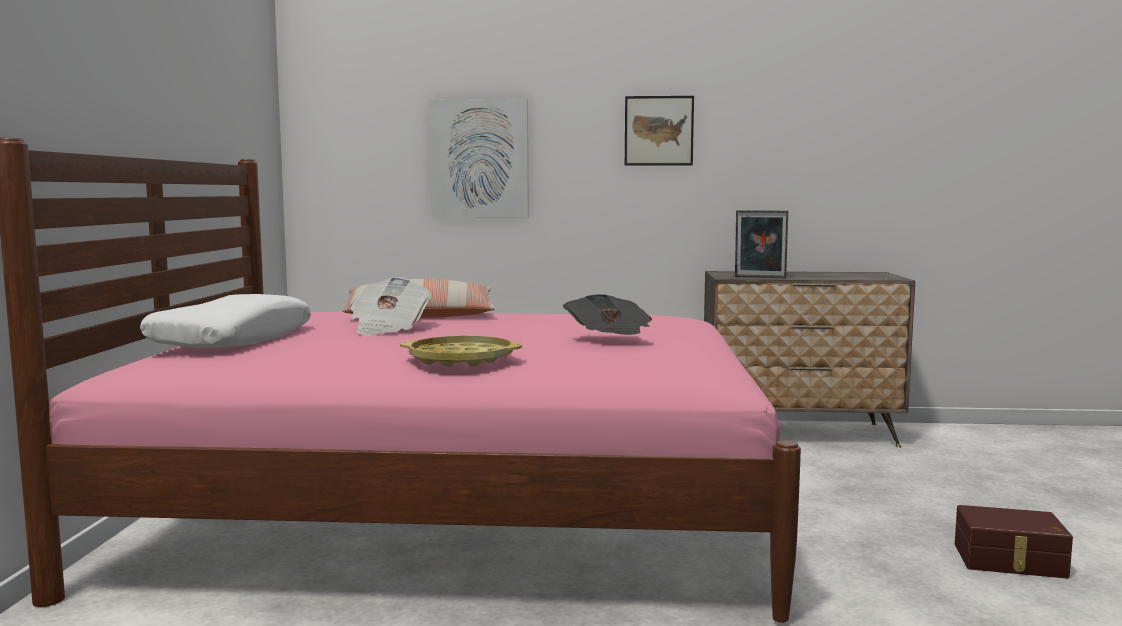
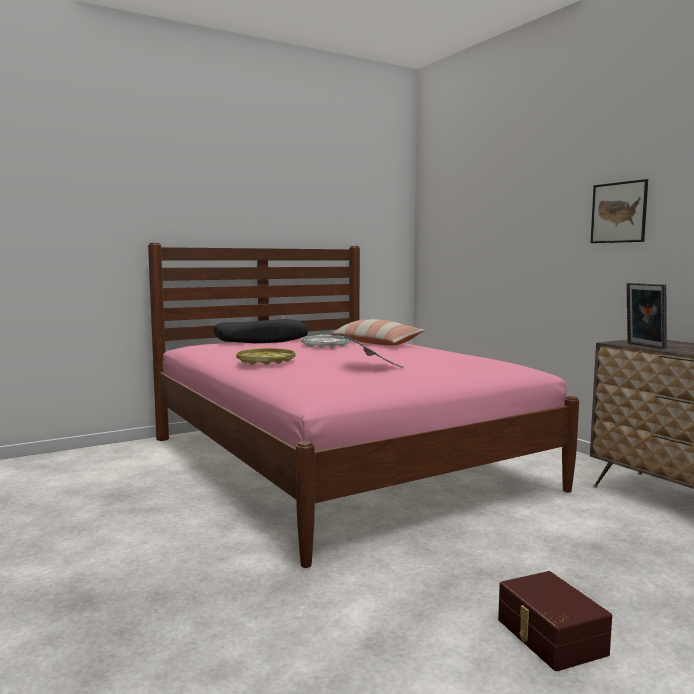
camera: 55 degrees right, 0 degrees up
(232, 340) = (261, 341): white pillow -> black pillow
(388, 329) = (325, 345): newspaper -> white tray
(479, 159) = (503, 240): picture -> none

